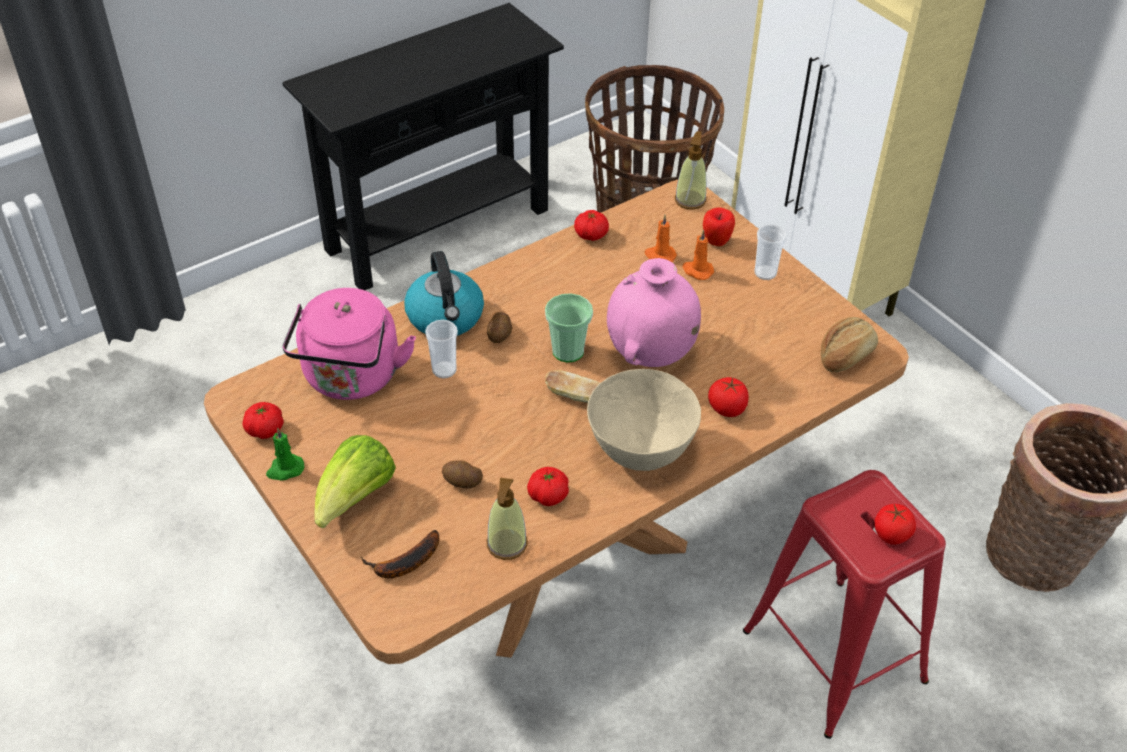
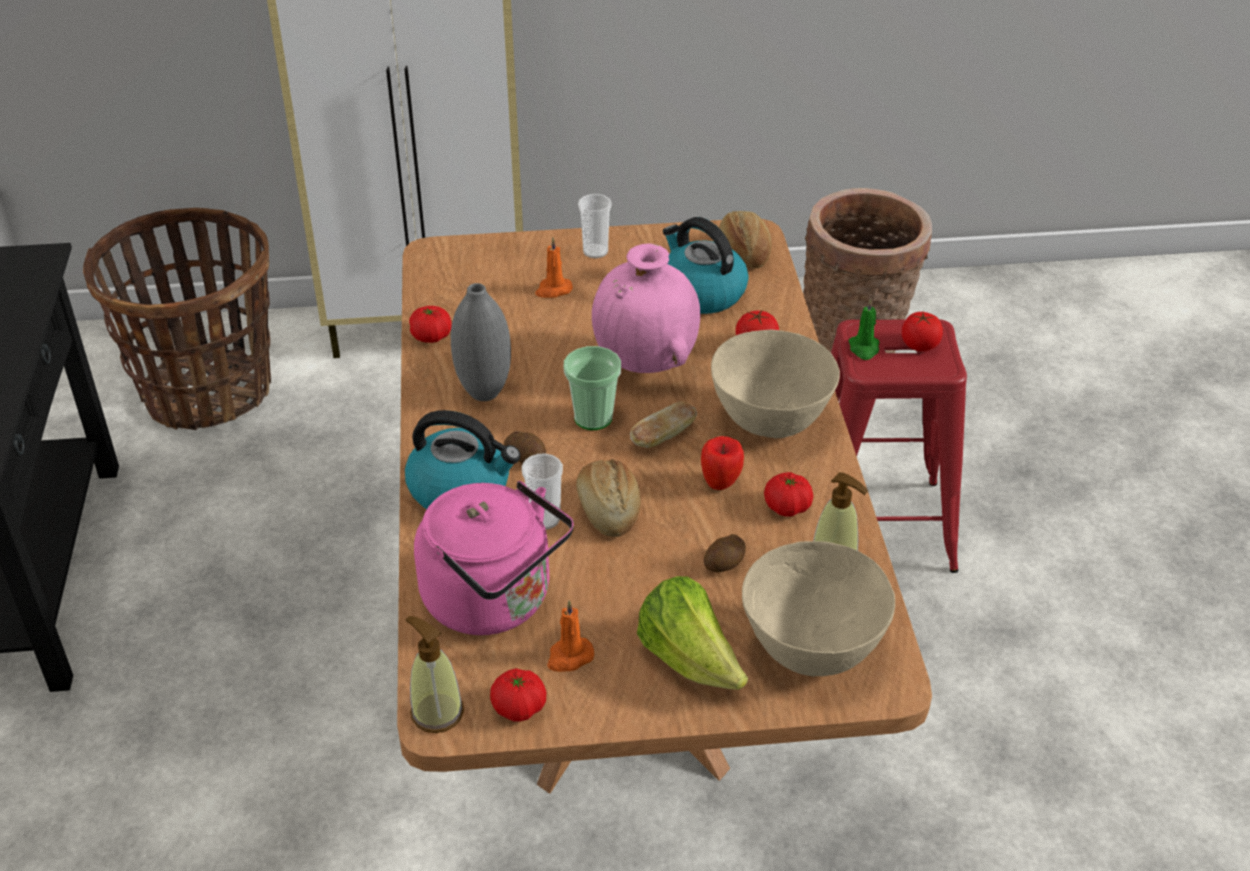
camera: 60 degrees left, 5 degrees down
(285, 469) = (599, 709): green candle -> green candle (864, 348)
(404, 564) = (812, 650): banana -> beige bowl
(476, 398) = (608, 509): none -> bread
(552, 286) = (484, 392): none -> grey vase
(660, 255) = (508, 304): orange candle -> orange candle (569, 657)
(690, 200) = (445, 253): soap dispenser -> soap dispenser (436, 712)
(716, 242) = (524, 262): apple -> apple (720, 484)
(768, 351) = (701, 292): none -> kettle

